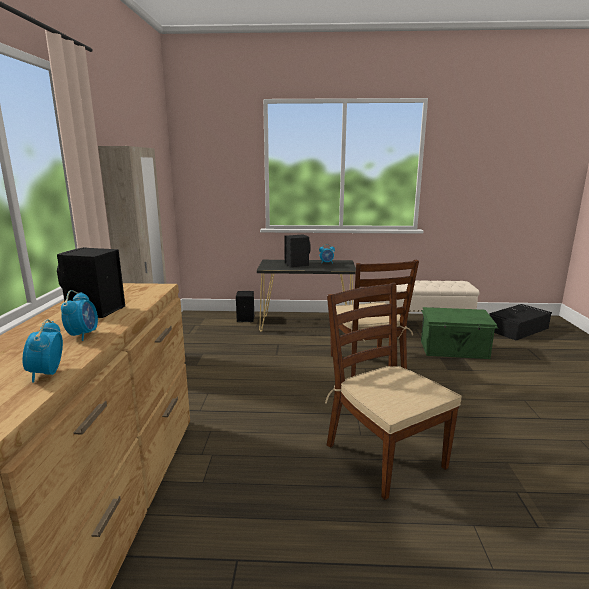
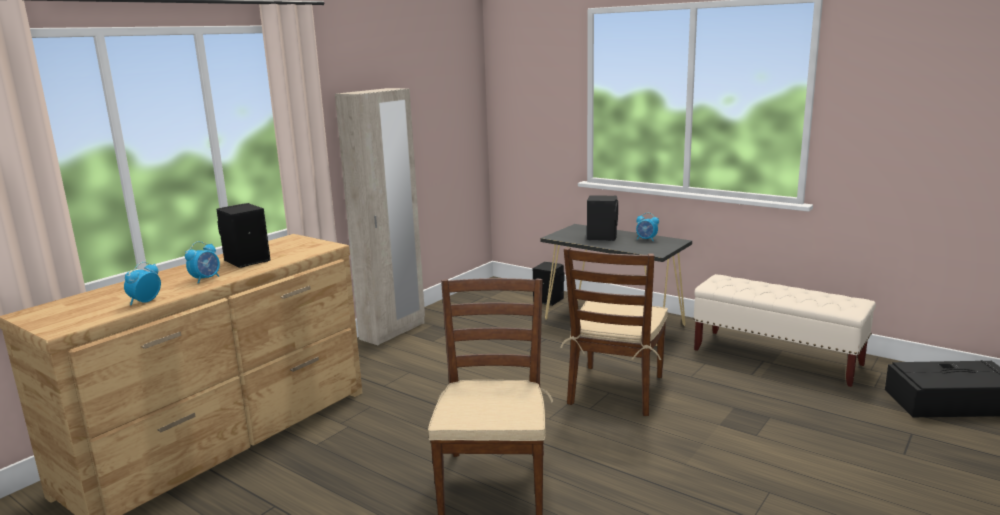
camera: 35 degrees right, 0 degrees up
(454, 350) = (775, 403): green storage box -> none

